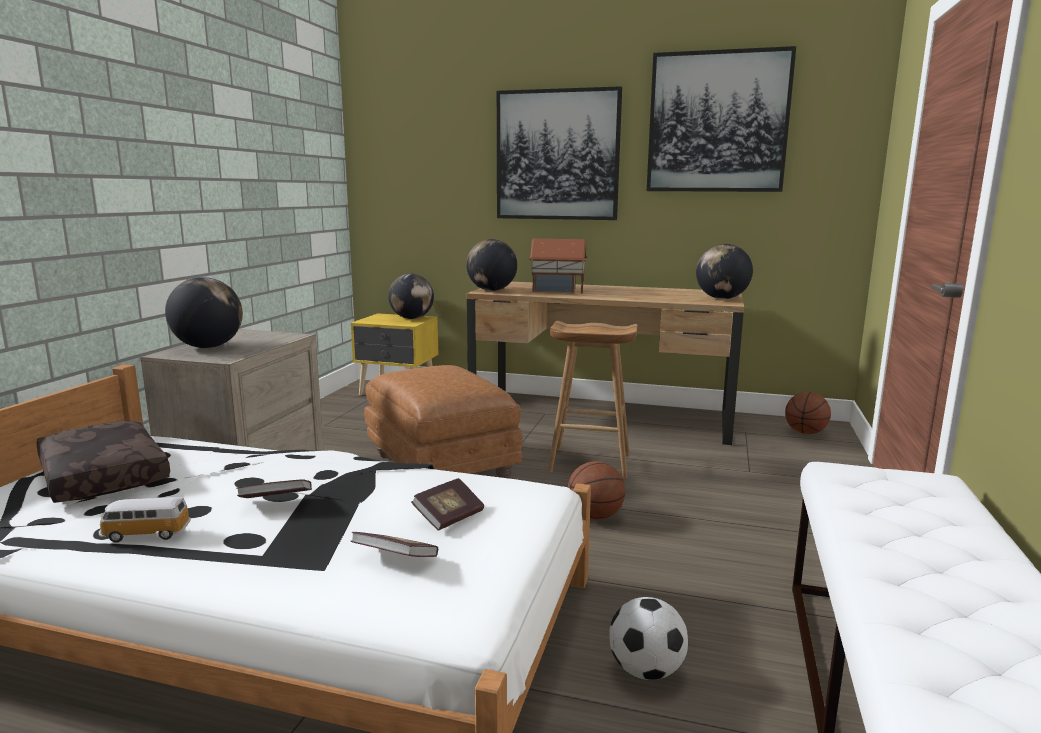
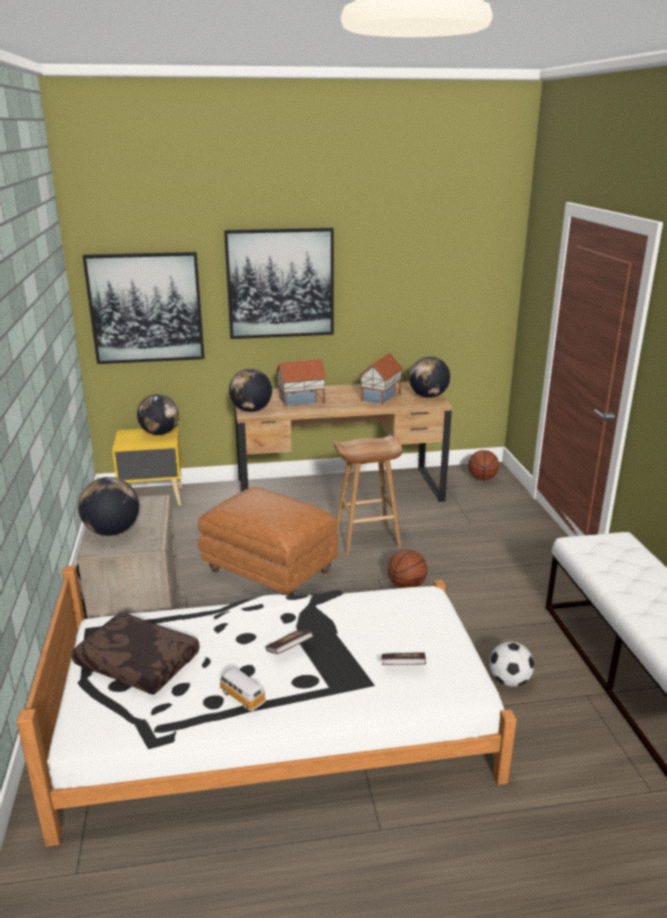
camera: 25 degrees left, 10 degrees up
(145, 534) = (241, 696): toy car -> toy car turned 75 degrees clockwise
(449, 517) = (398, 629): book -> none
(659, 295) = (381, 397): none -> toy house
(717, 122) = (408, 255): picture -> picture (146, 308)

